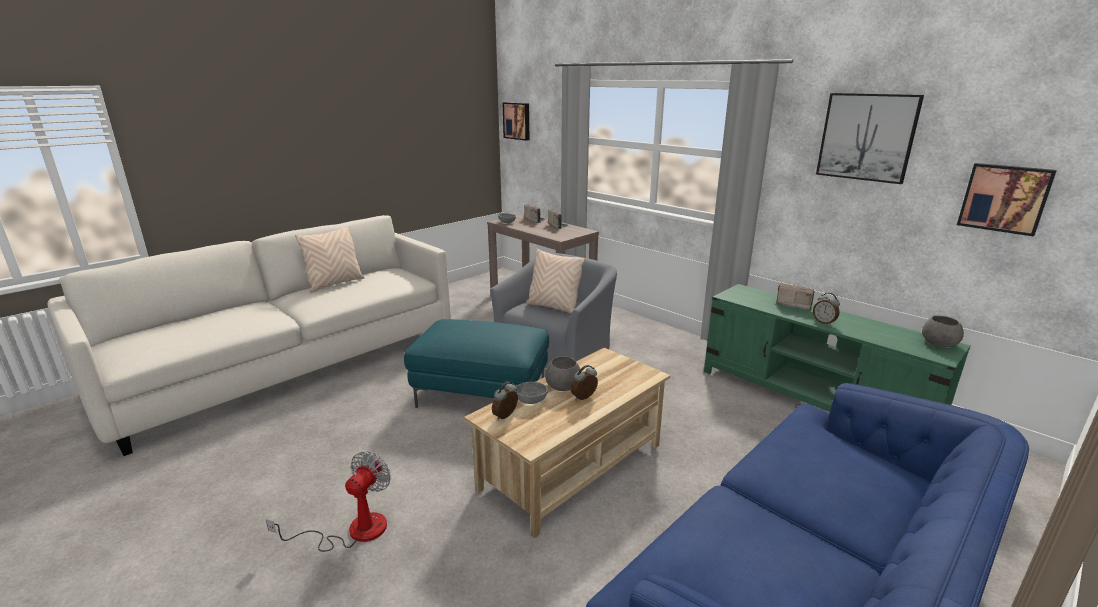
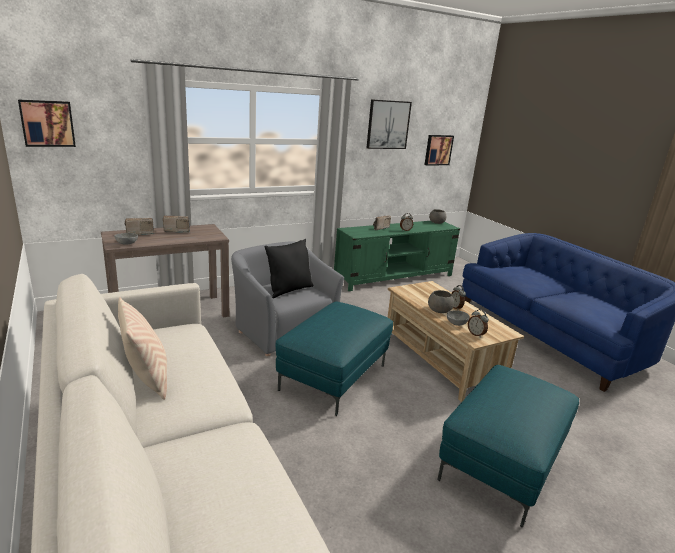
camera: 75 degrees left, 0 degrees up
(353, 531) = (502, 465): fan -> turquoise ottoman
(553, 307) = (289, 290): beige pillow -> black pillow

